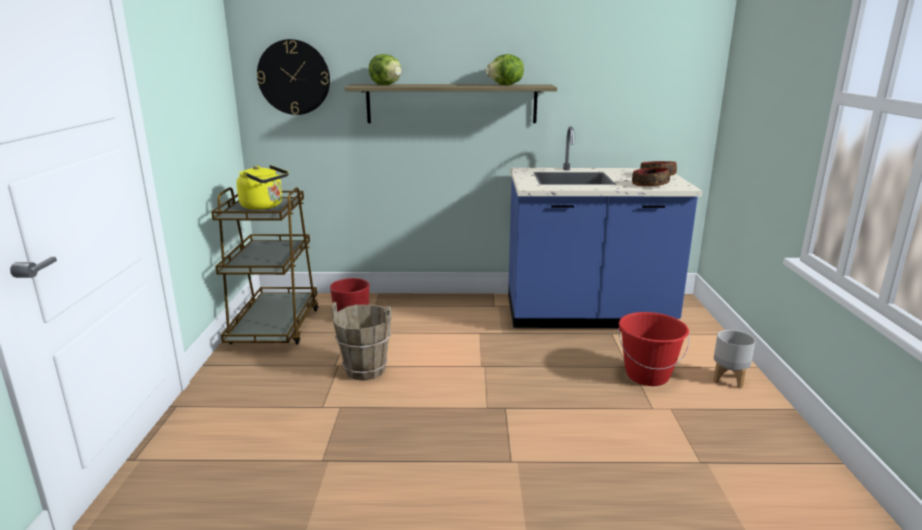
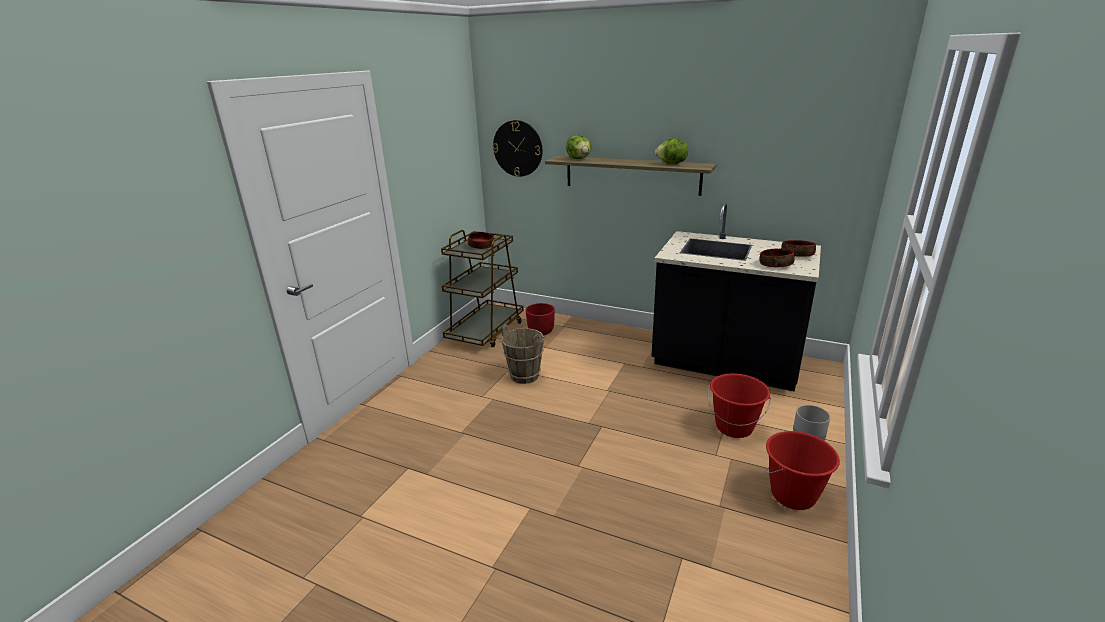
camera: 25 degrees right, 5 degrees up
(264, 206) = (481, 246): yellow kettle -> bowl
(587, 315) = (725, 364): blue counter -> black counter
(758, 430) = (793, 495): none -> red bucket

